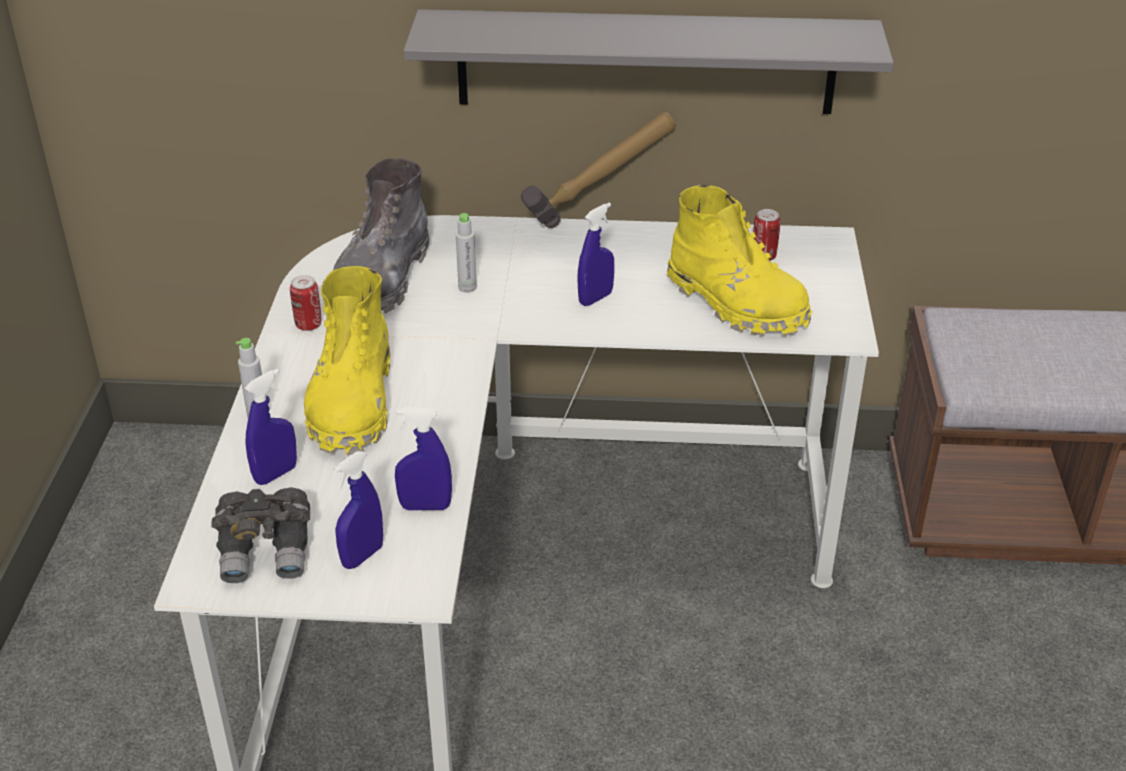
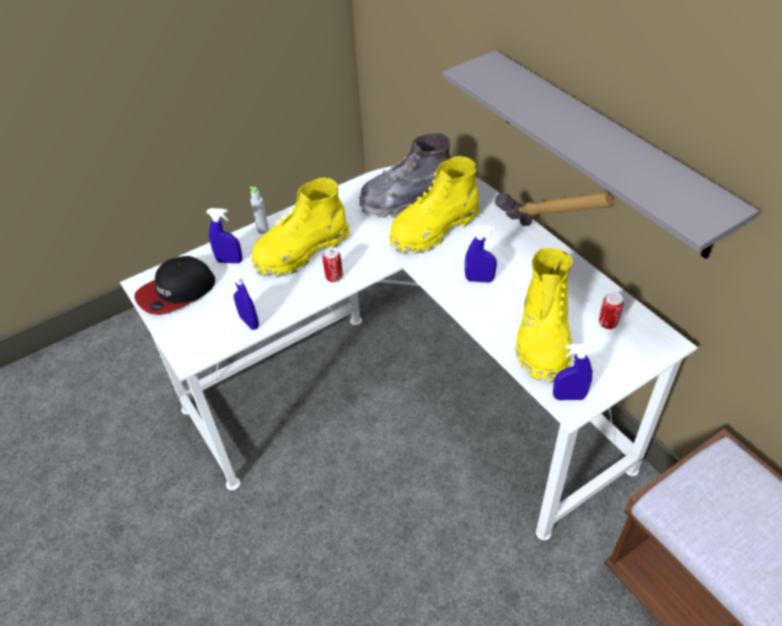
camera: 55 degrees right, 10 degrees up
(267, 552) = (176, 292): grey binoculars -> cap
(308, 325) = (345, 200): can -> can (334, 277)
(362, 556) = (198, 323): blue spray bottle -> blue spray bottle (569, 397)
(467, 287) = (433, 230): grey bottle -> yellow boot

